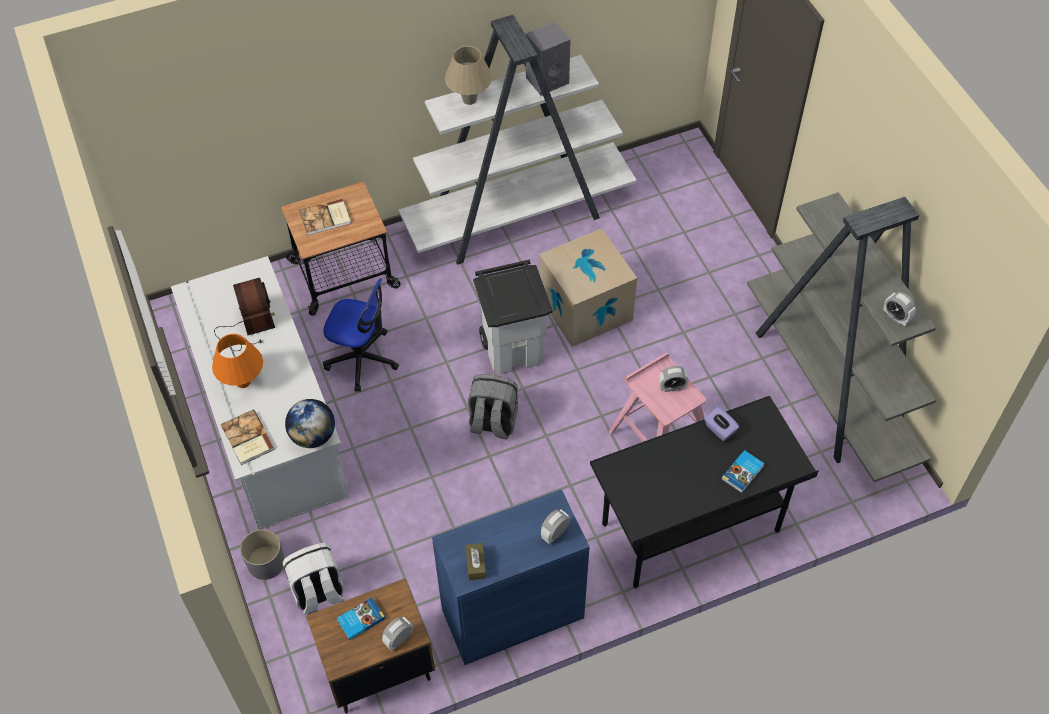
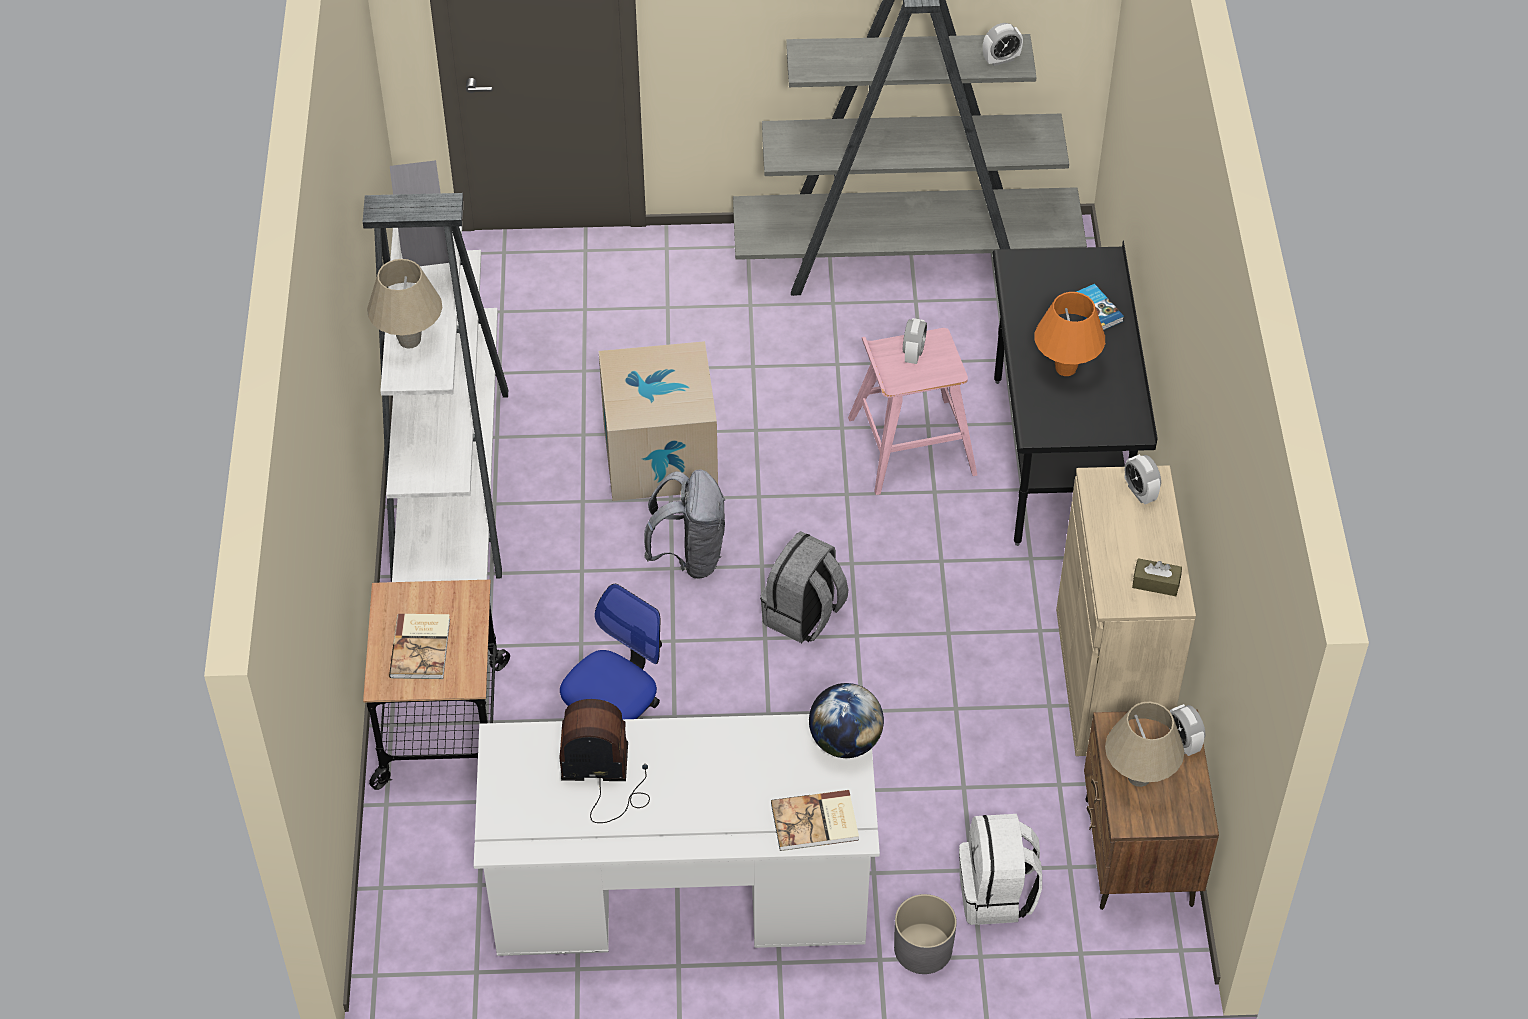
camera: 70 degrees left, 5 degrees down
(243, 382) = (709, 806): orange table lamp -> orange table lamp (1065, 368)
(360, 619) = (1138, 777): book -> beige table lamp
(512, 613) = (1110, 680): blue cabinet -> beige cabinet
(513, 349) = (689, 556): white trash can -> grey backpack
(719, 429) = (1025, 311): purple tissue box -> none

